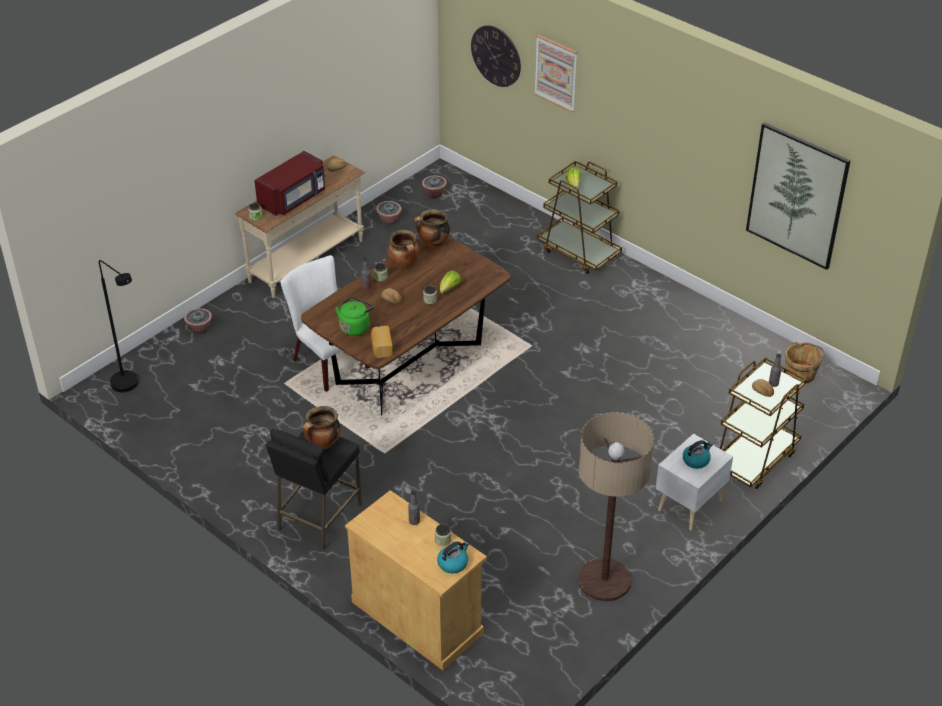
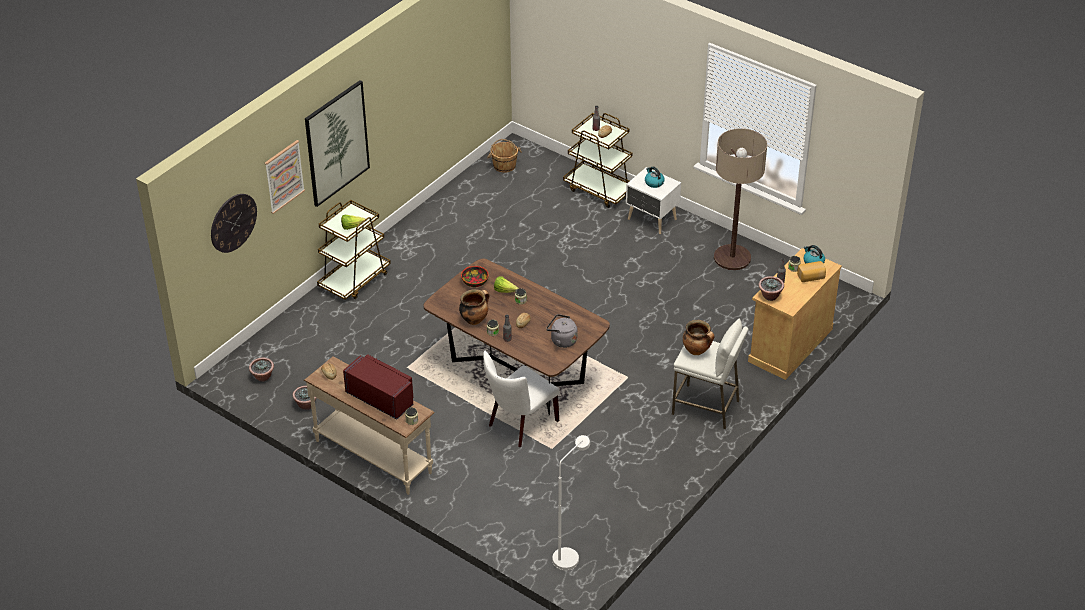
camera: 95 degrees left, 0 degrees up
(130, 386) = (569, 555): black floor lamp -> white floor lamp
(199, 329) = (482, 519): potted plant -> potted plant (770, 296)
(319, 518) = (706, 407): black stool -> white stool
(355, 327) = (562, 340): green kettle -> grey kettle
(381, 348) = (586, 323): bread -> bread (811, 277)
(433, 244) = (442, 305): cooking pot -> none
(468, 268) = (475, 282): none -> bowl
(797, 196) = (451, 66): picture -> picture (337, 143)

